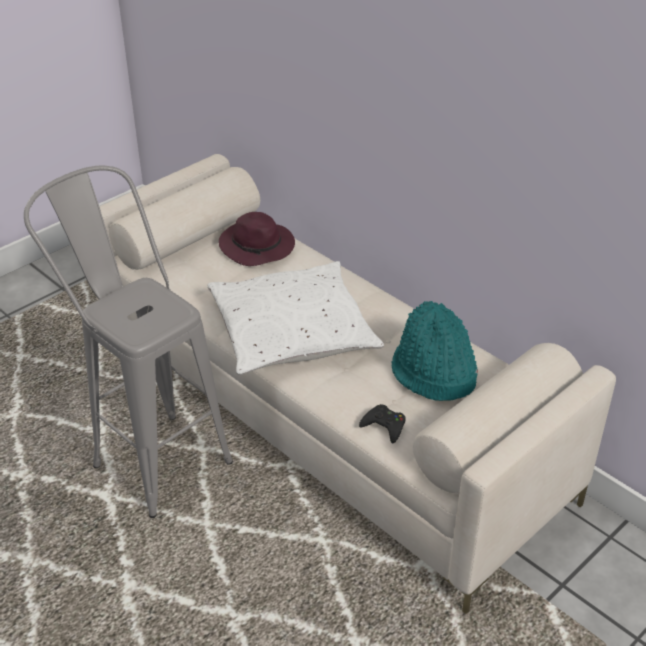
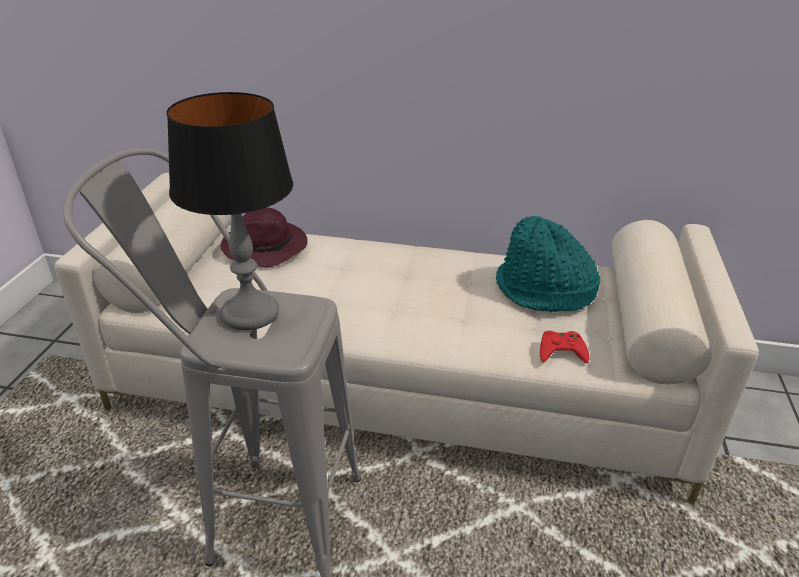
camera: 35 degrees left, 5 degrees down
(141, 301) = (250, 313): none -> table lamp
(292, 331) = (380, 306): white pillow -> none
(384, 426) = (561, 352): black game controller -> red game controller

